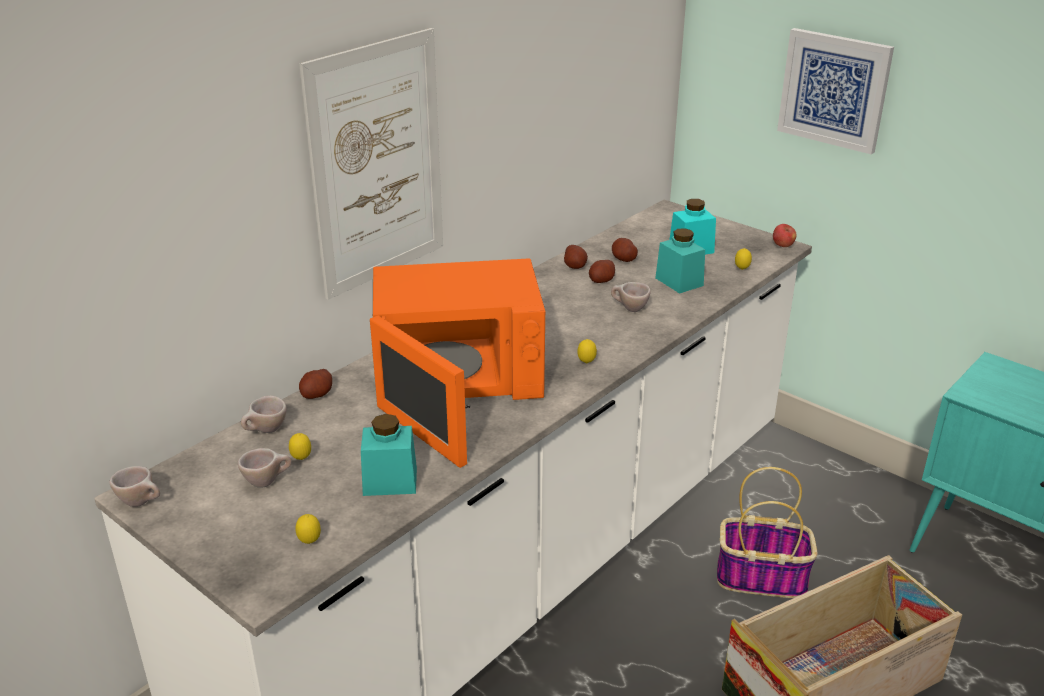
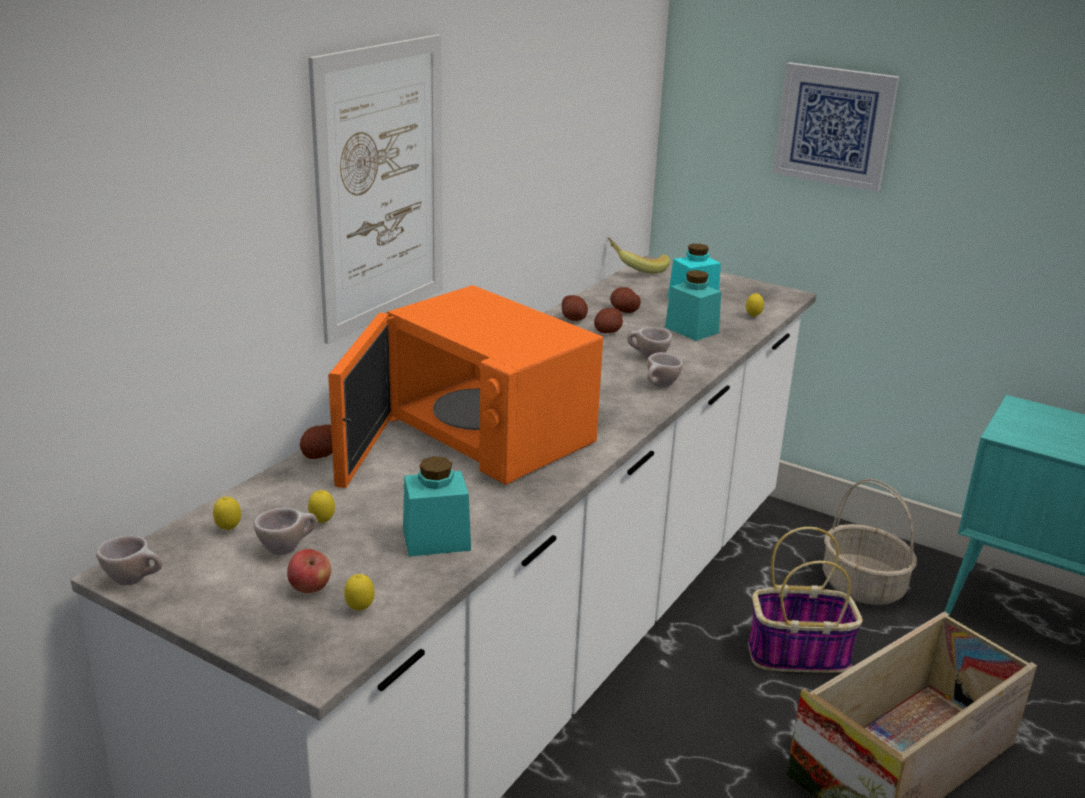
camera: 10 degrees left, 5 degrees down
(265, 432) = (269, 496): beige cup -> beige cup (660, 387)
(455, 379) = (478, 432): orange microwave -> orange microwave turned 60 degrees clockwise
(586, 363) = (620, 410): lemon -> lemon (228, 530)
(650, 214) = (637, 268): none -> banana
(782, 246) = (787, 294): apple -> apple (310, 588)
(840, 517) = (863, 586): none -> basket

